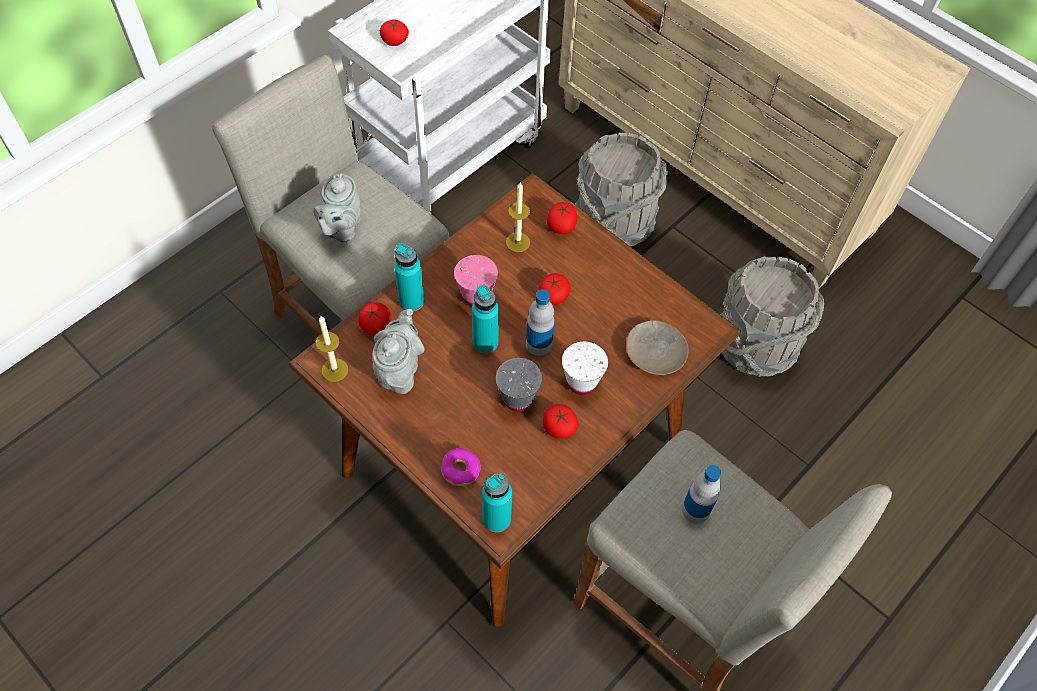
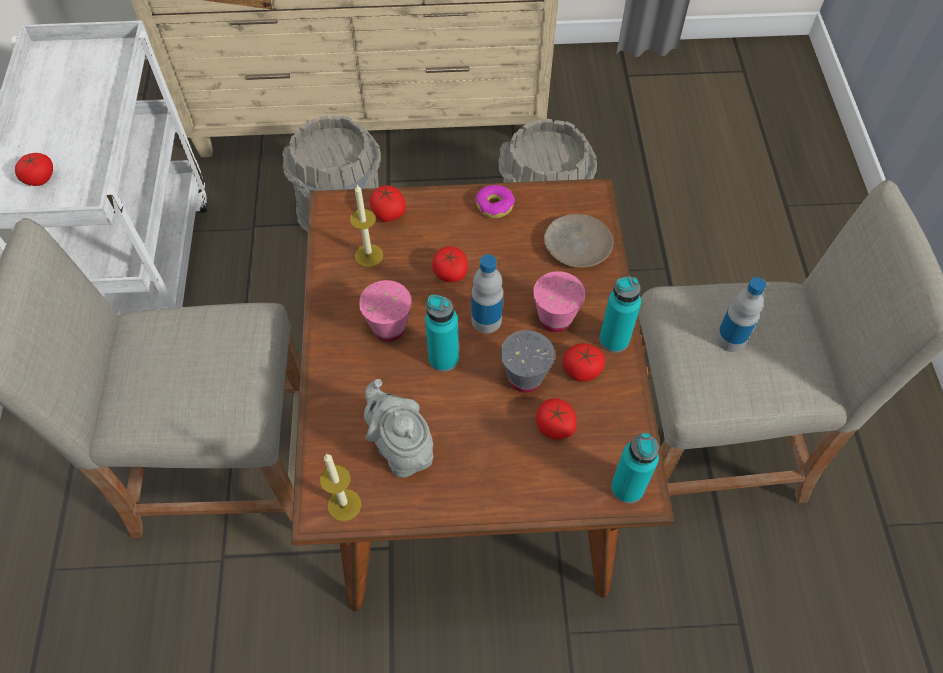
camera: 45 degrees left, 0 degrees up
(341, 229) = (184, 383): grey teapot -> none
(375, 325) = (332, 432): tomato -> tomato (554, 425)
(411, 301) = (339, 382): turquoise bottle -> turquoise bottle (614, 339)
(461, 470) = (553, 479): donut -> donut (495, 205)
(581, 383) = (555, 319): white cup -> pink cup

